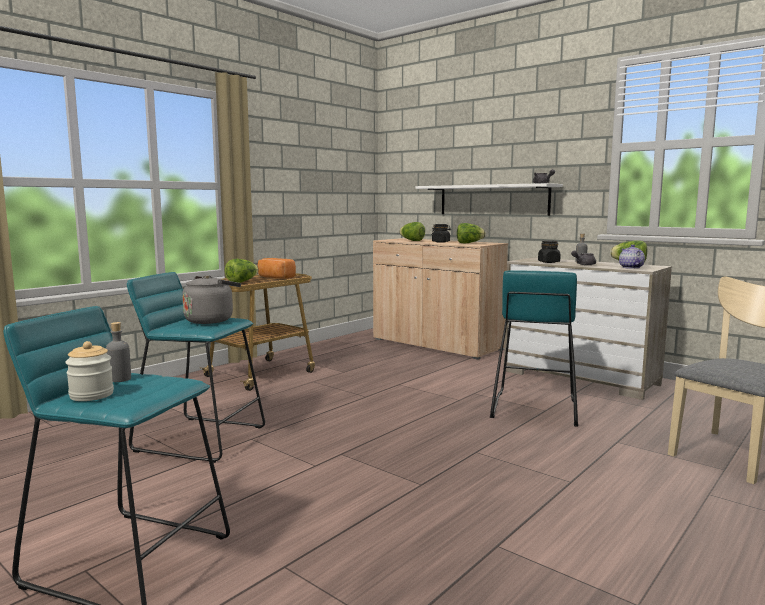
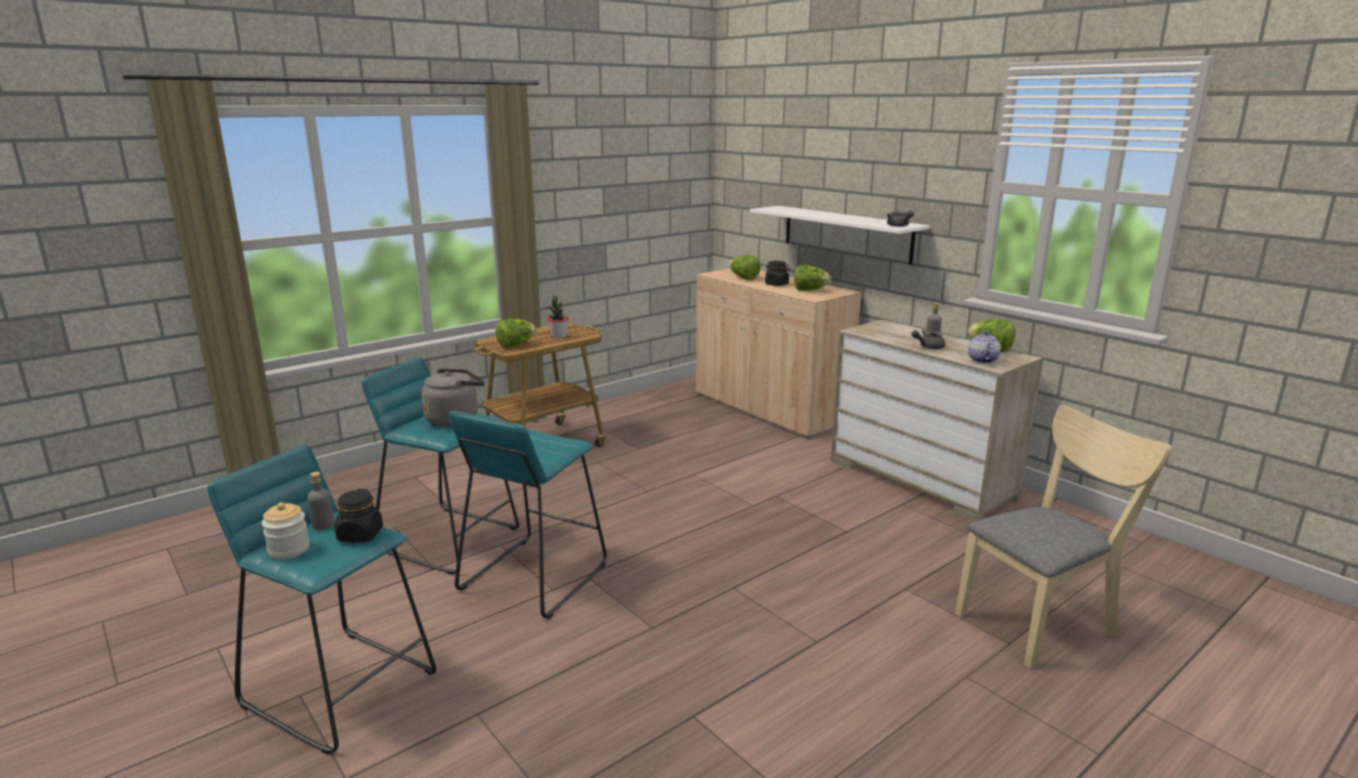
camera: 10 degrees right, 10 degrees up
(275, 278) = (558, 336): bread -> potted plant
(533, 408) = (834, 527): turquoise stool -> turquoise stool (533, 577)
(549, 262) = (890, 337): black jar -> black jar (360, 535)

